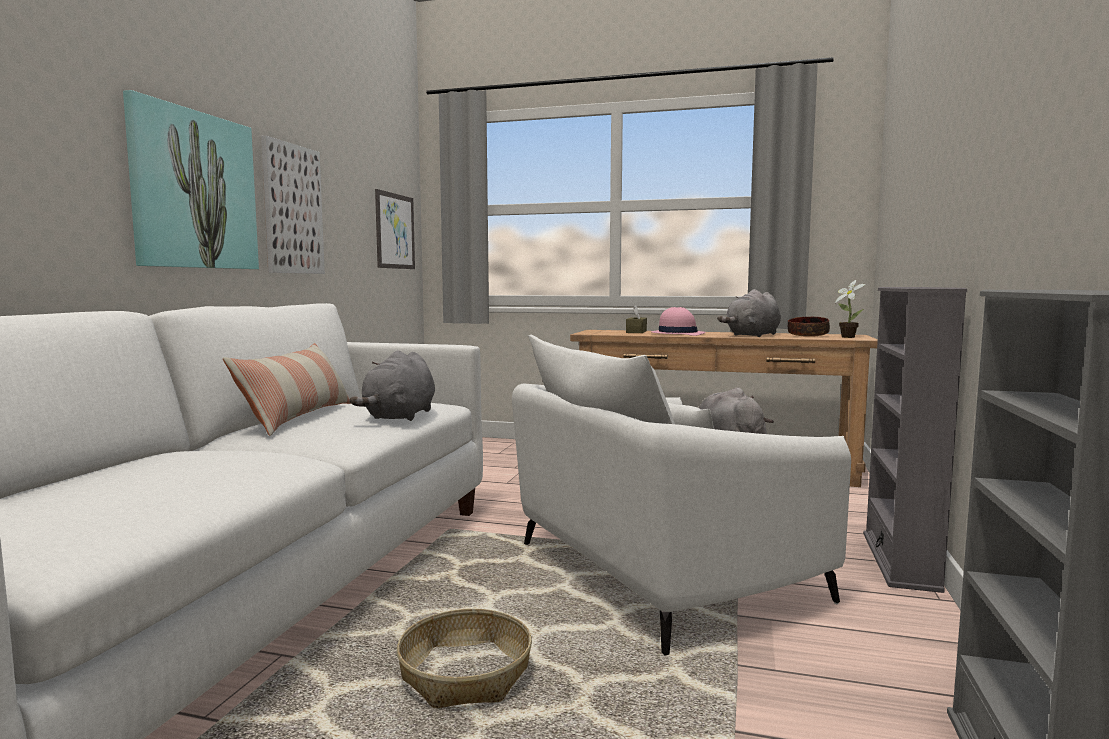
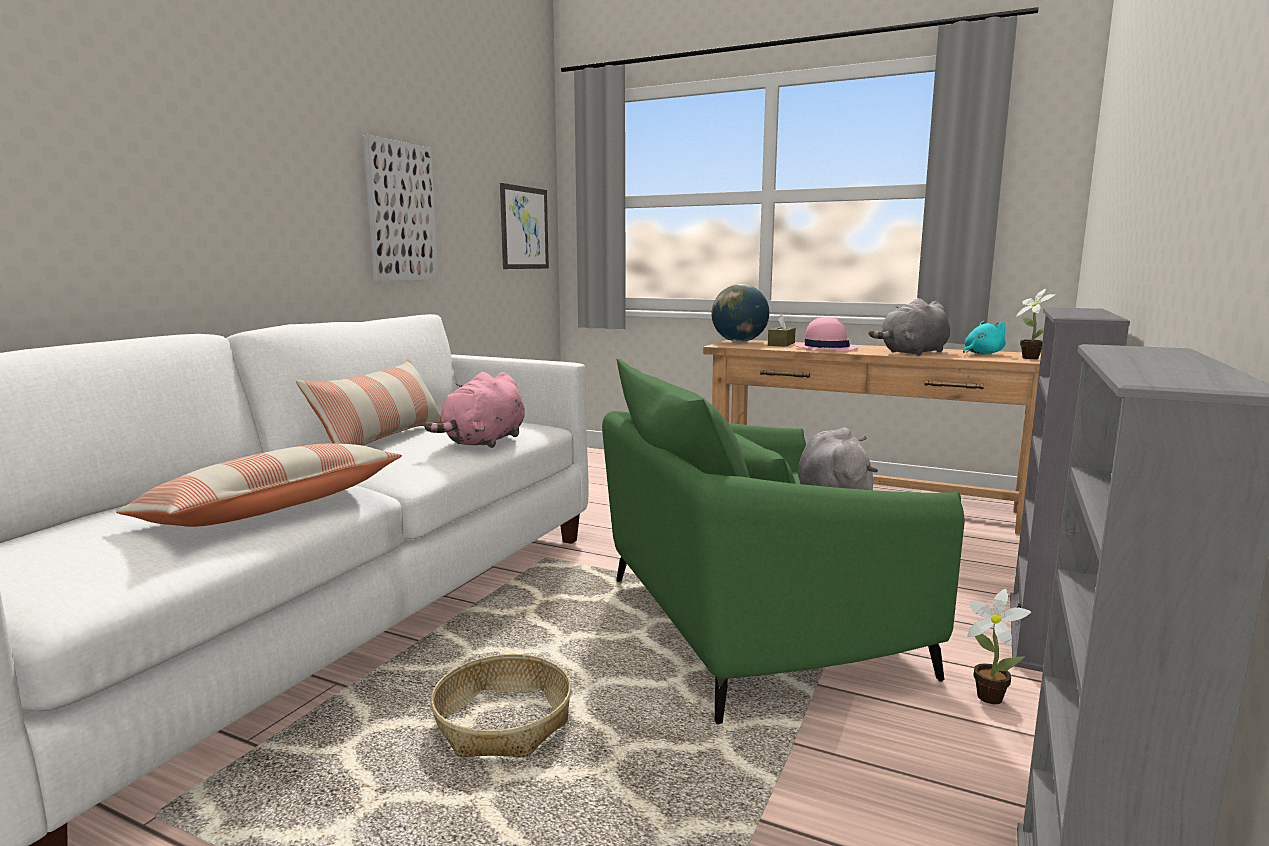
camera: 10 degrees right, 5 degrees up
(195, 190) = (288, 199): picture -> none
(228, 476) = (273, 509): none -> pillow
(399, 416) = (484, 442): grey plush toy -> pink plush toy
(598, 331) = (739, 341): none -> globe
(660, 571) = (752, 625): white armchair -> green armchair
(807, 335) = (981, 354): bowl -> turquoise plush toy
(878, 611) = (986, 695): none -> potted plant

